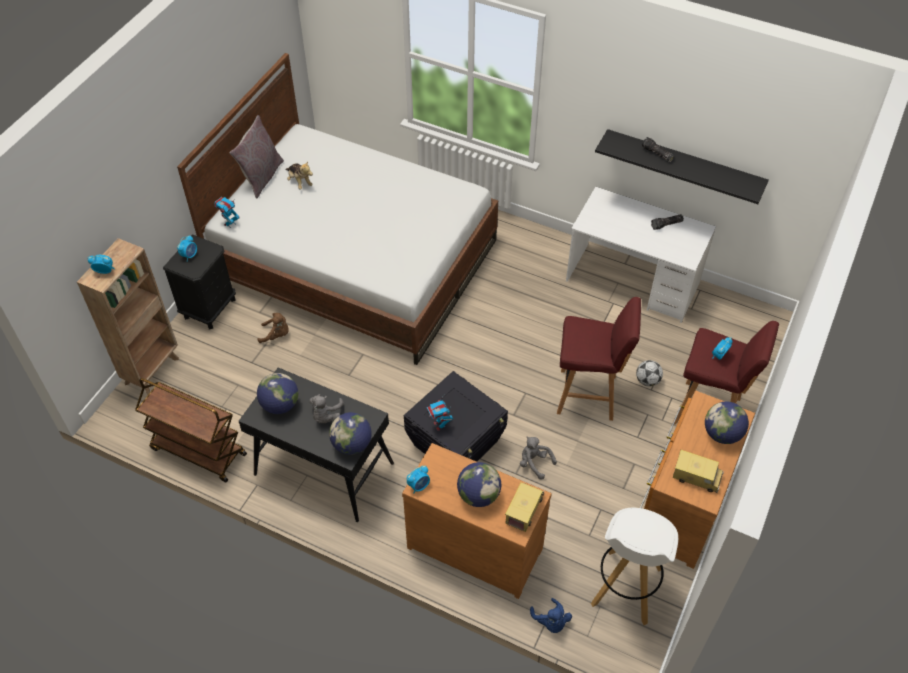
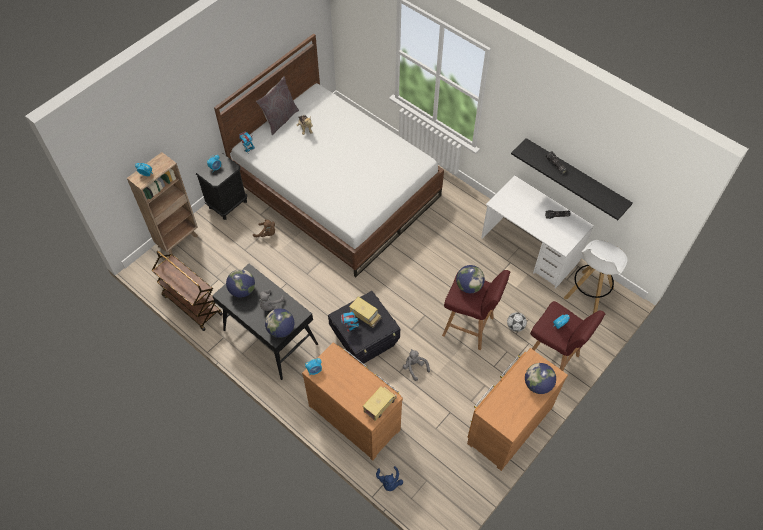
camera: 15 degrees right, 5 degrees up
(478, 495) = (352, 387): globe -> globe (469, 286)
(626, 587) = (449, 472): white stool -> white stool (588, 293)
(696, 477) = (508, 411): toy truck -> toy truck (365, 315)

